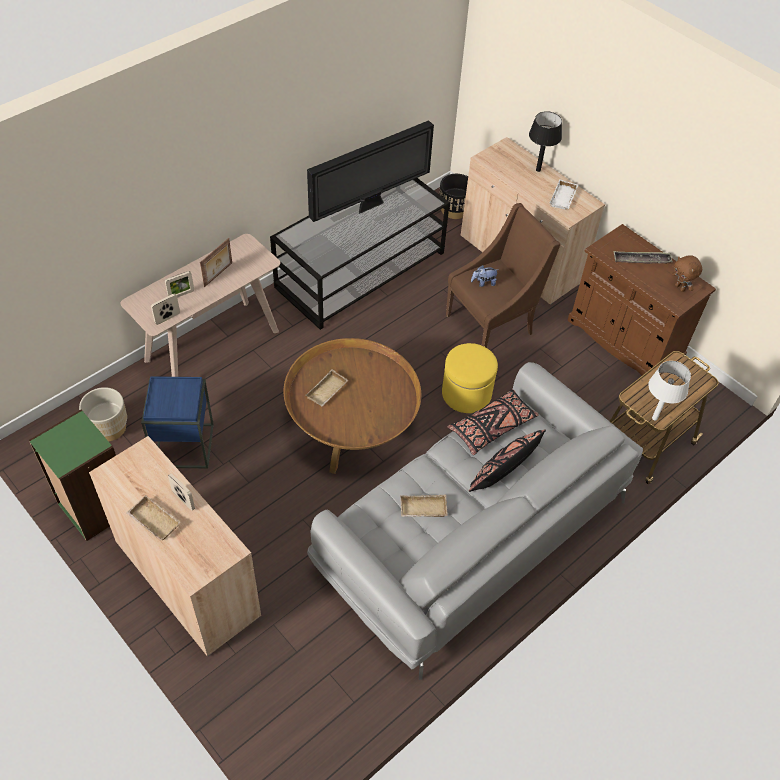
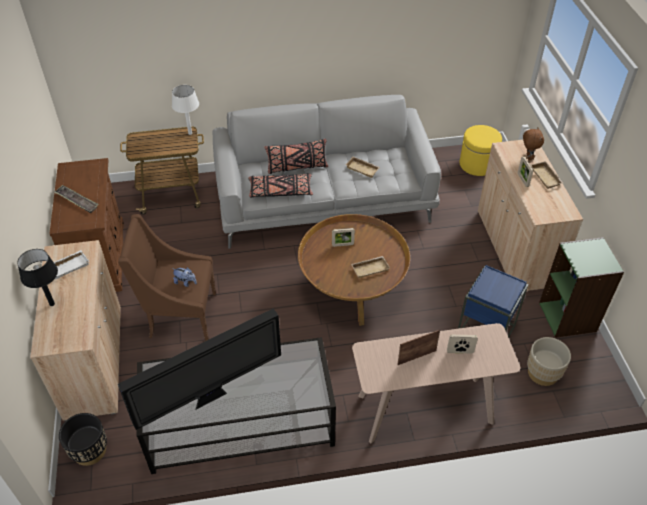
camera: 145 degrees left, 5 degrees down
(167, 318) = (481, 334): picture frame -> picture frame (342, 245)
(370, 205) = (211, 396): television -> television turned 150 degrees clockwise
(466, 394) = (251, 274): yellow ottoman -> yellow ottoman (477, 164)
(680, 288) = (80, 173): brown plush toy -> brown plush toy (528, 157)

